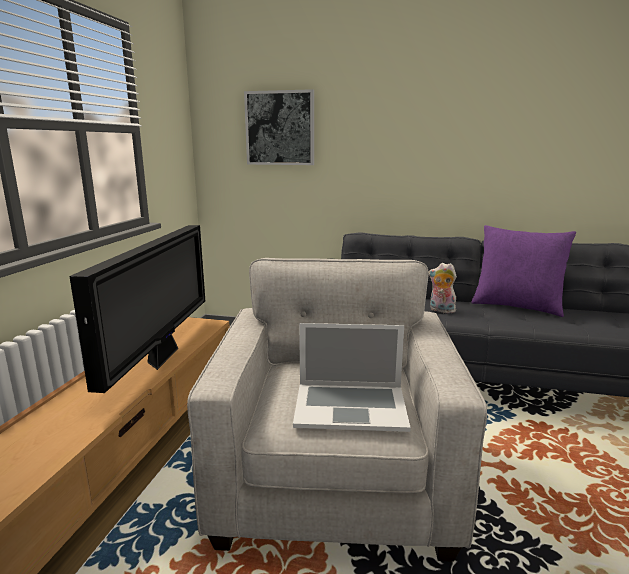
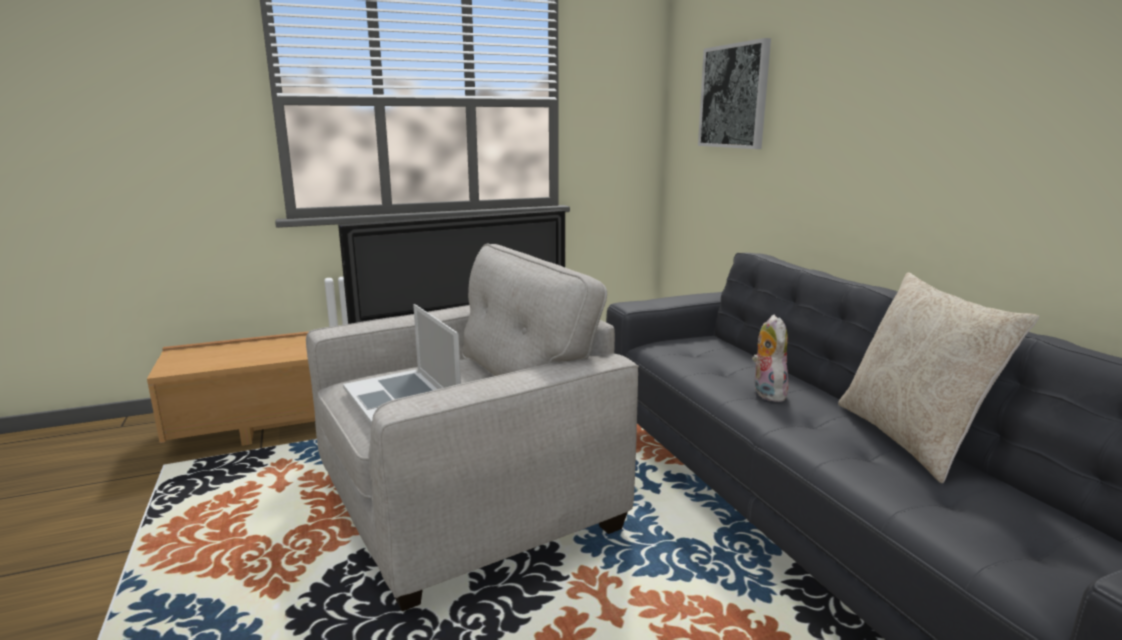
camera: 55 degrees right, 0 degrees up
(516, 306) = (910, 438): purple pillow -> beige pillow

